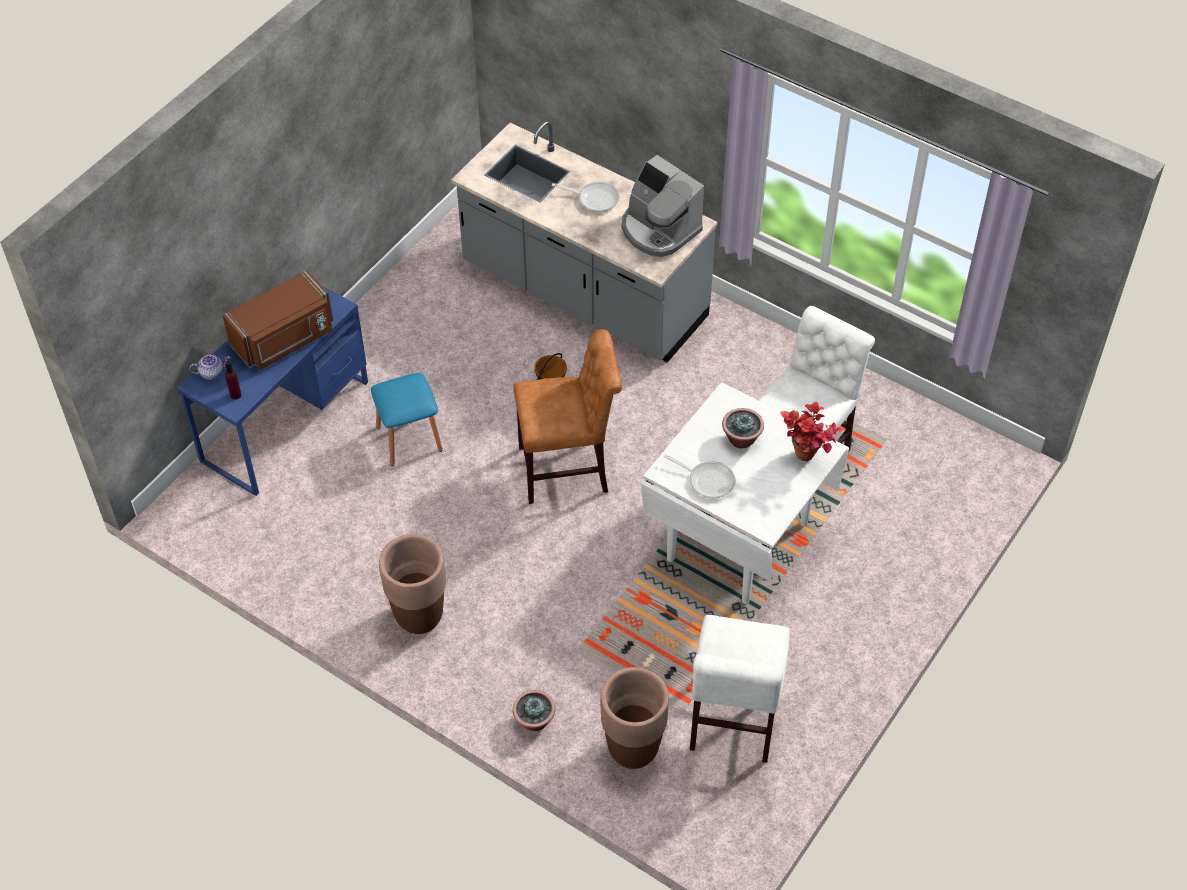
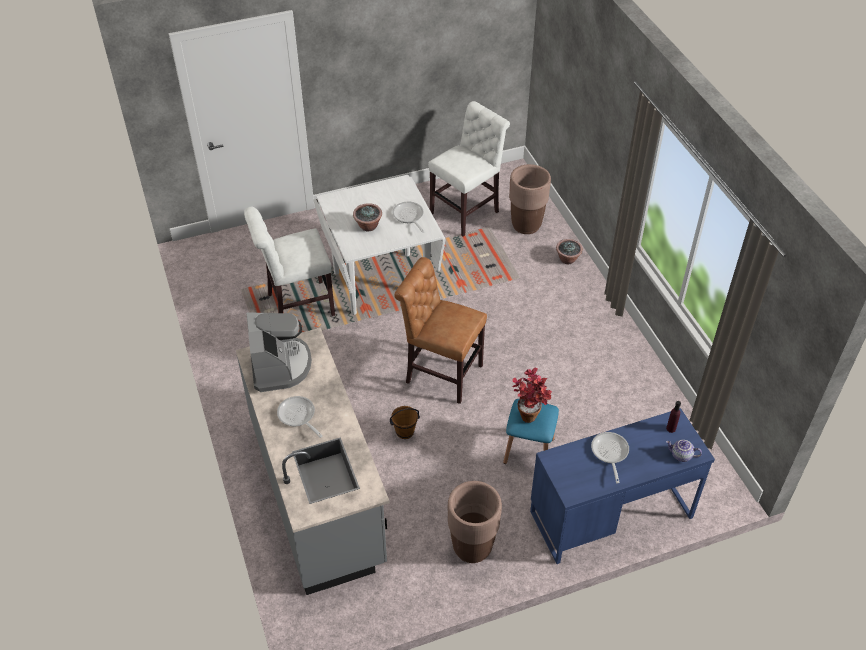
camera: 145 degrees left, 5 degrees down
(285, 339) = (609, 453): brown microwave -> frying pan
(419, 616) = (596, 339): brown planter -> brown planter (472, 547)
(807, 460) = (344, 200): potted plant -> potted plant (529, 413)

